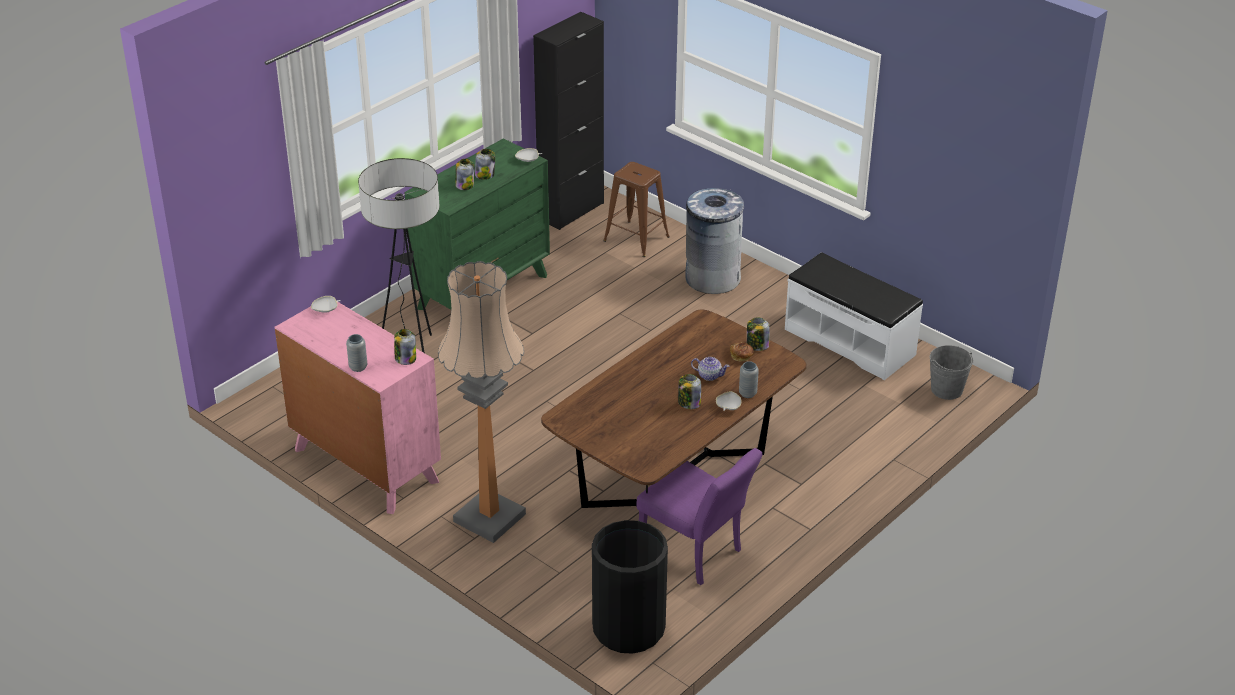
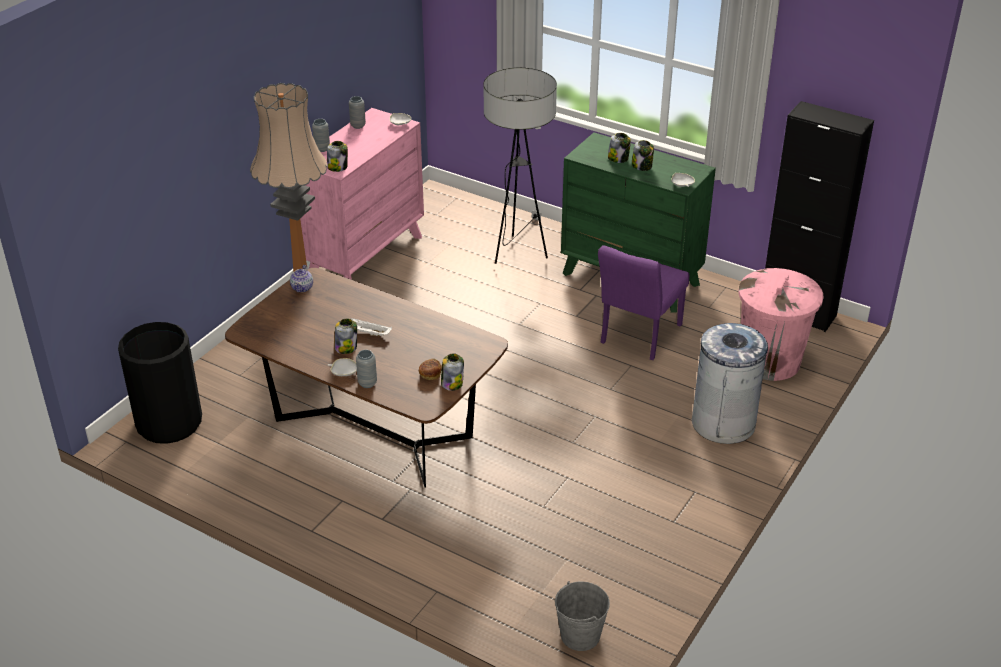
camera: 80 degrees right, 0 degrees up
(315, 339) = (358, 126): none -> grey vase
(636, 239) = (770, 361): brown stool -> pink trash can
(669, 388) = (369, 333): none -> white tray
(696, 554) = (268, 454): purple chair -> purple chair (637, 337)
(709, 375) = (393, 356): teapot -> teapot (302, 287)
(850, 341) = (646, 542): white bench -> none

